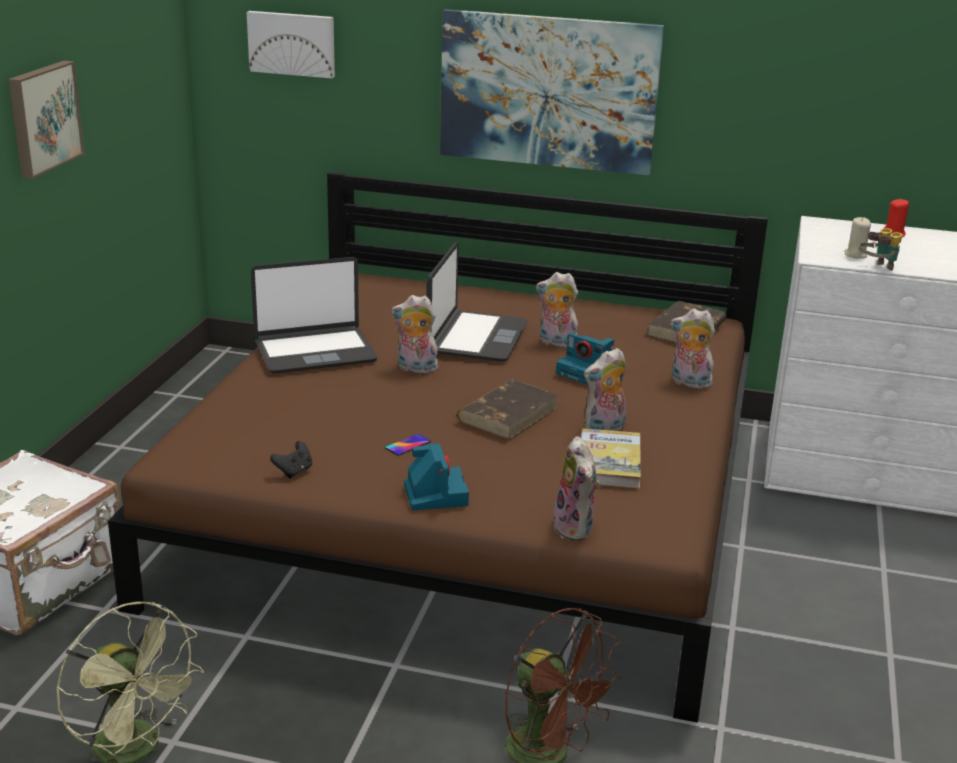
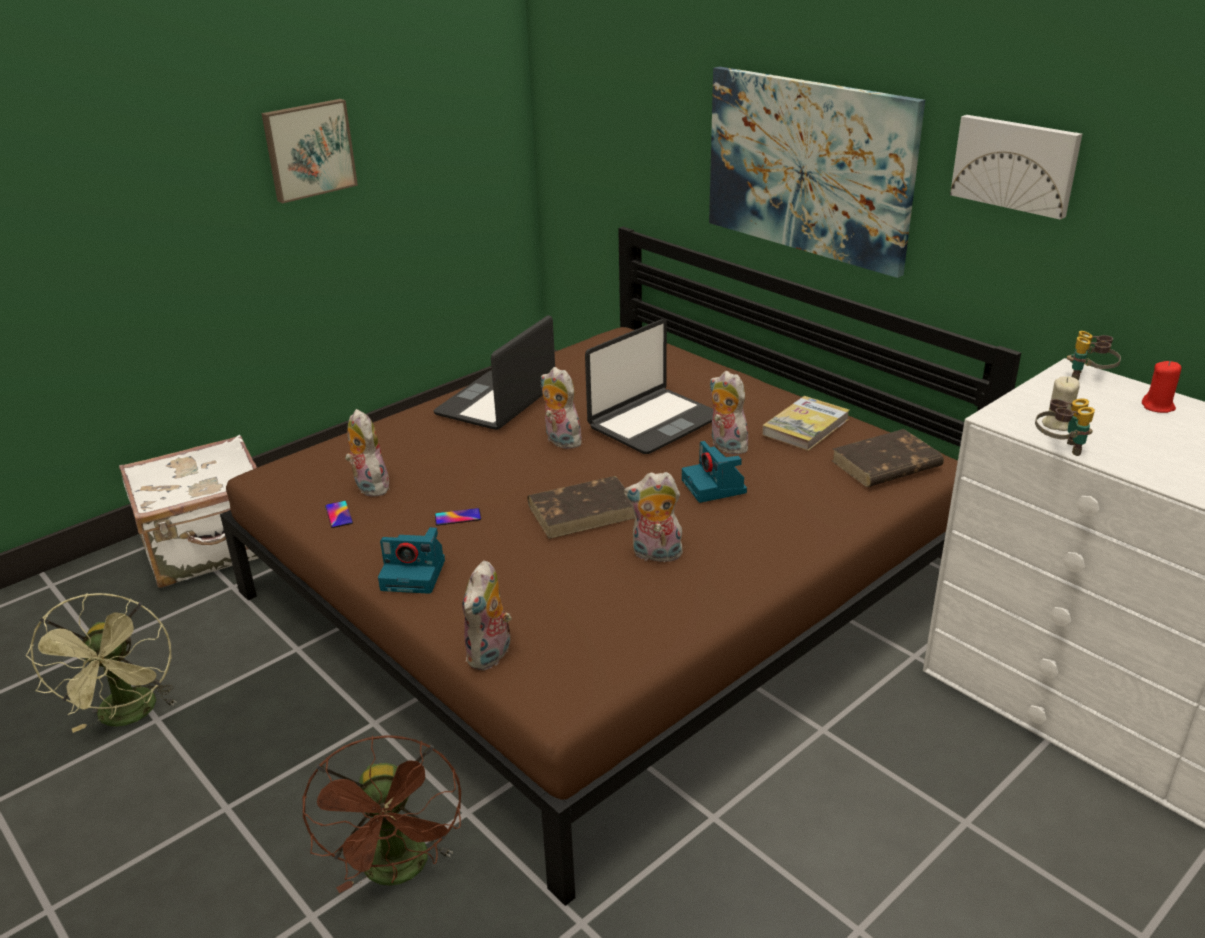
camera: 35 degrees right, 5 degrees up
(292, 43) = (601, 94): picture -> picture (1015, 164)
(294, 471) = (339, 514): black game controller -> phone
(315, 352) = (498, 402): laptop -> laptop turned 105 degrees clockwise
(435, 494) = (415, 574): camera -> camera turned 75 degrees clockwise
(609, 462) = (611, 594): book -> book (805, 427)
(689, 383) = (811, 528): plush toy -> plush toy (369, 486)
(834, 225) = (1088, 379): none -> binoculars

